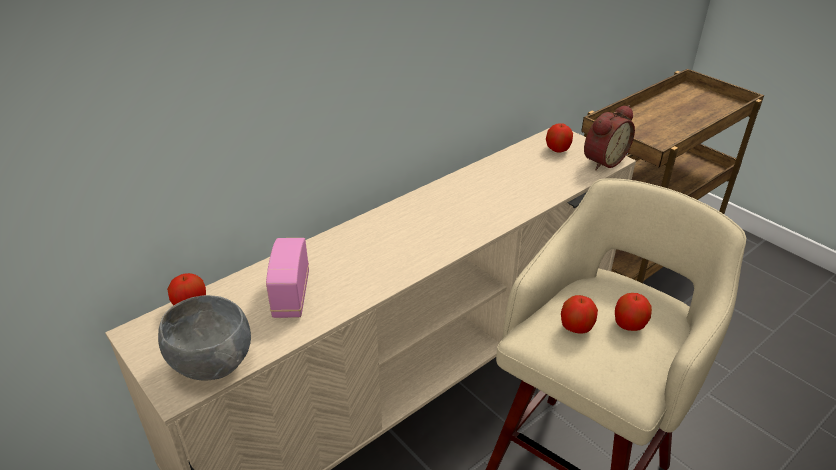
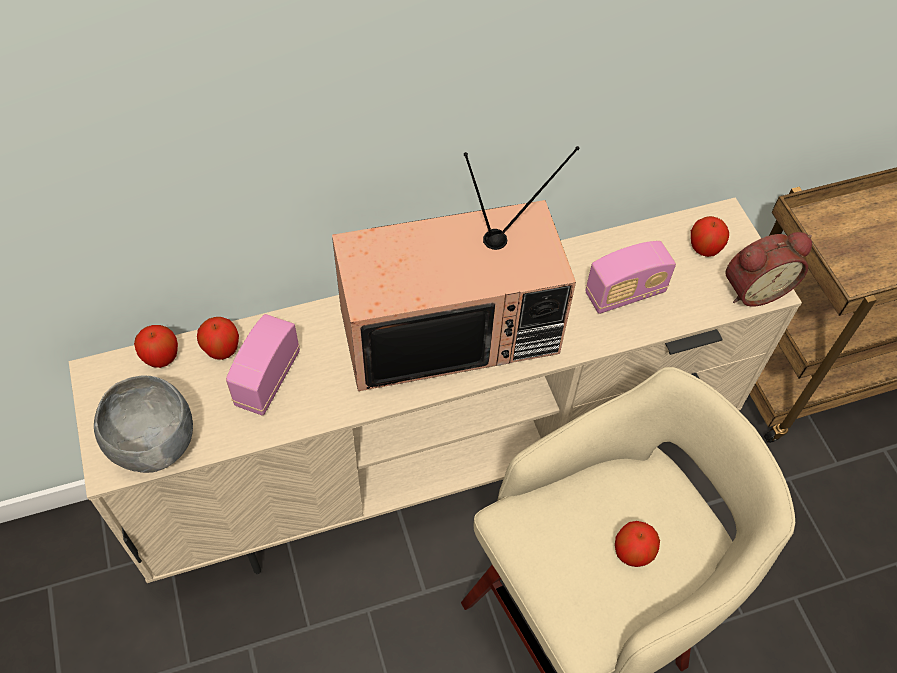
camera: 20 degrees right, 20 degrees up
(417, 229) = (451, 327): none -> television
(524, 182) = (625, 293): none -> radio
(576, 327) = (568, 531): apple -> apple (222, 349)

